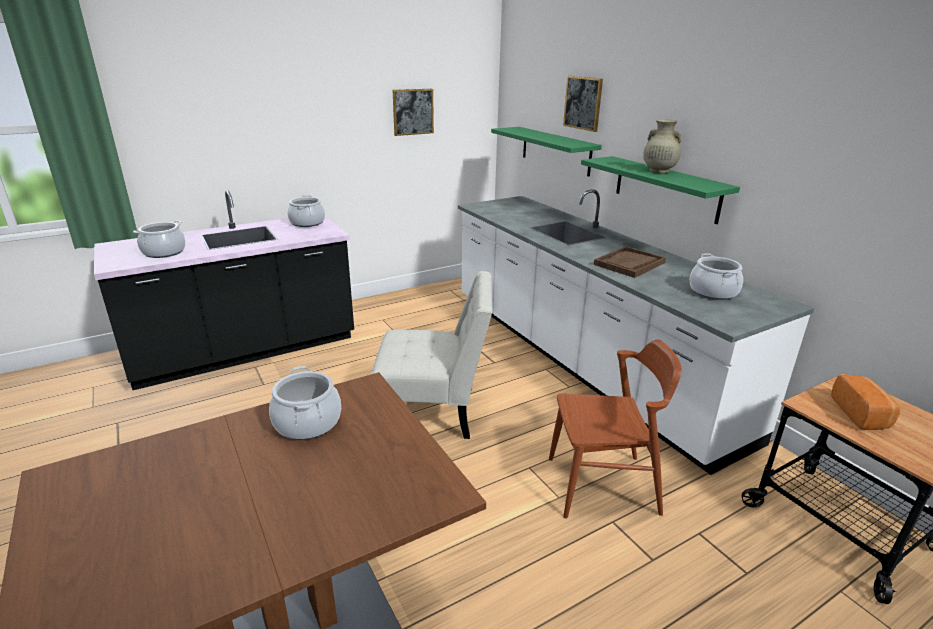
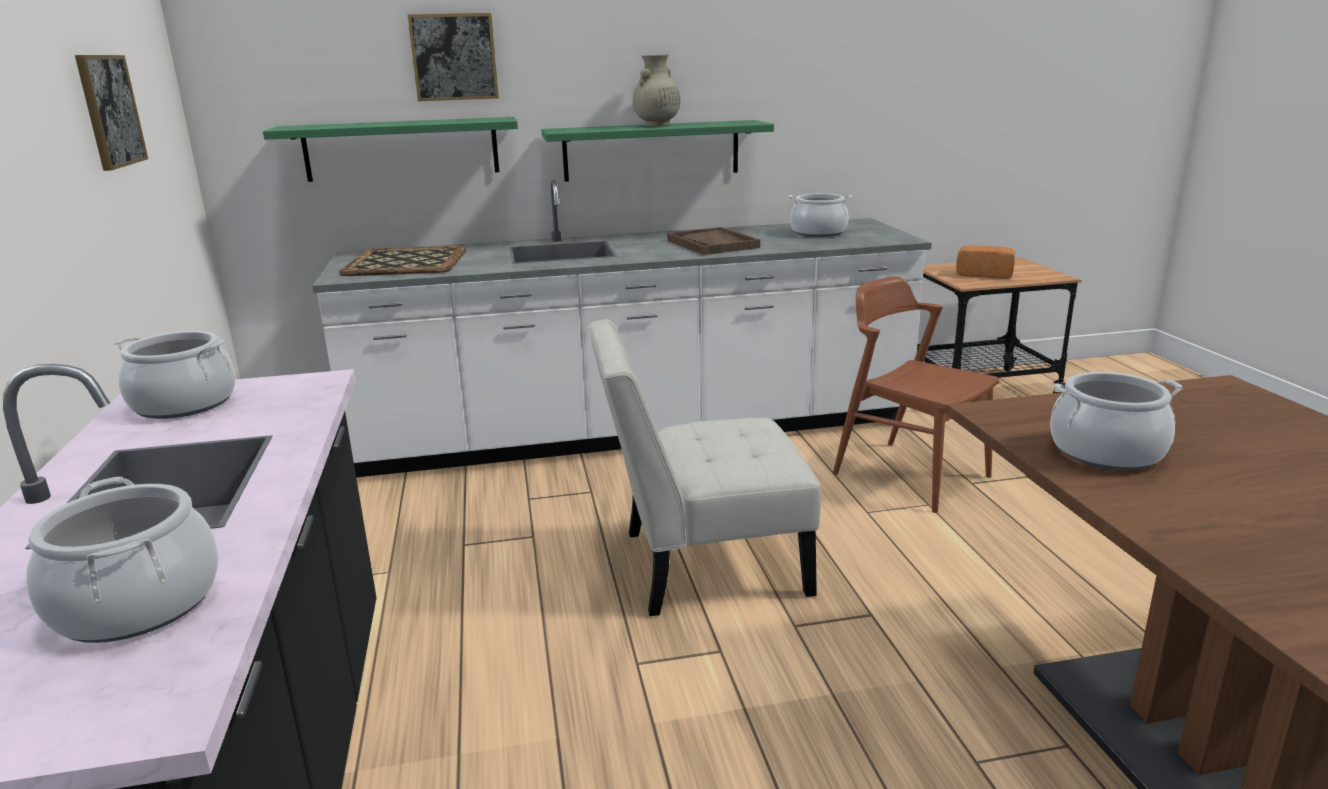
camera: 70 degrees left, 5 degrees down
(434, 411) = (702, 564): white chair -> white chair turned 120 degrees counterclockwise
(512, 209) = (405, 262): none -> tray
(603, 485) = (910, 475): brown chair -> brown chair turned 60 degrees counterclockwise

